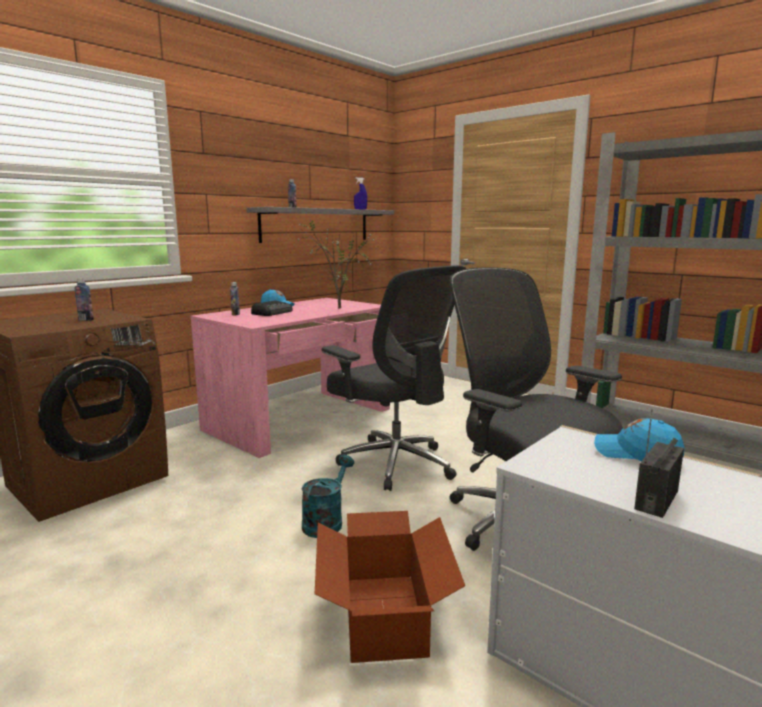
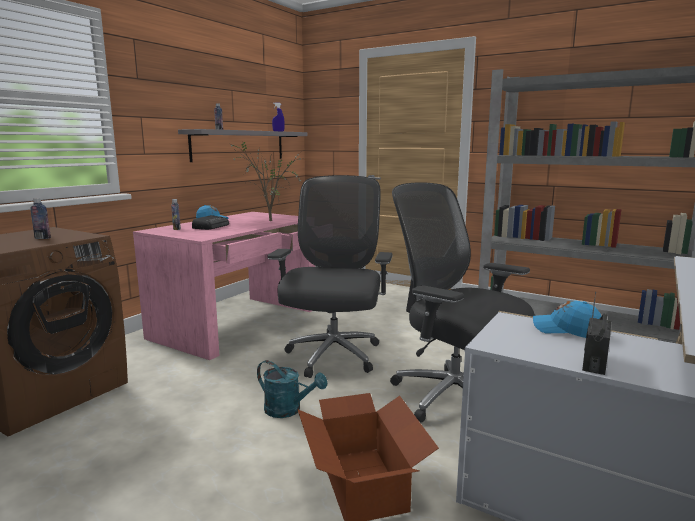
camera: 10 degrees left, 0 degrees up
(326, 521) = (288, 410): turquoise watering can -> turquoise watering can turned 105 degrees clockwise
(394, 463) = (334, 355): office chair -> office chair turned 120 degrees counterclockwise

